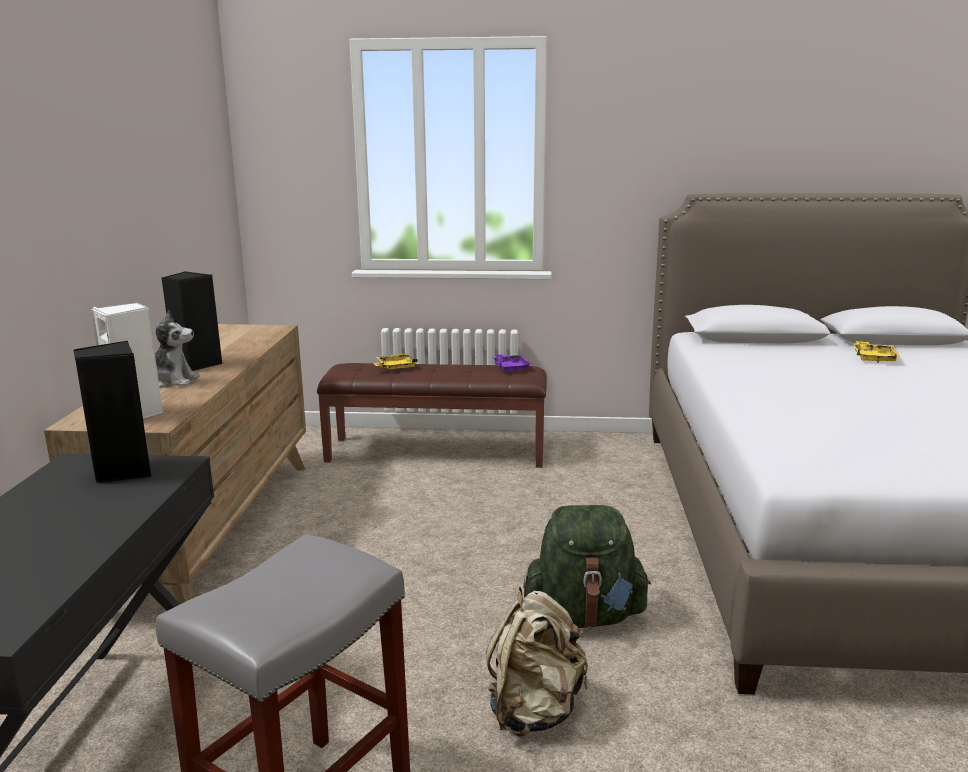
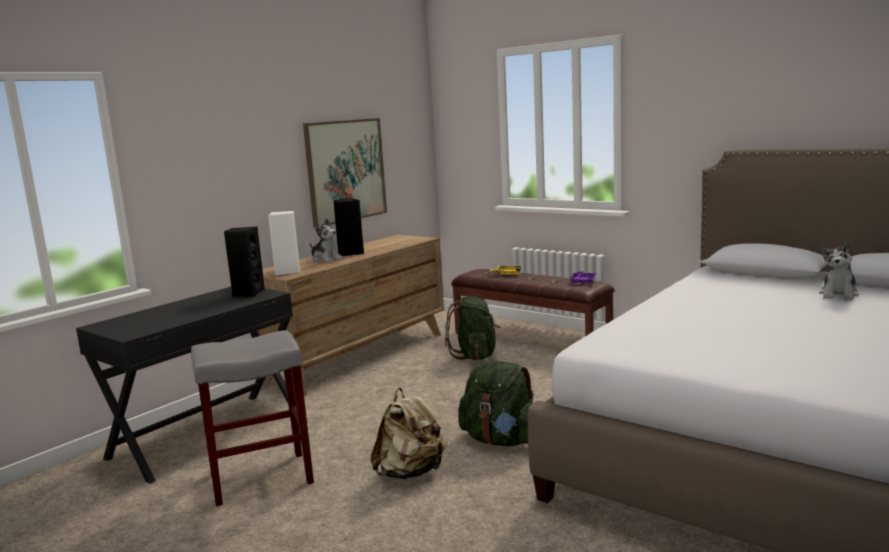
camera: 35 degrees right, 5 degrees down
(151, 224) = (346, 170): none -> picture
(394, 492) = (475, 356): none -> green backpack
(873, 358) = (838, 294): yellow tray -> plush toy

